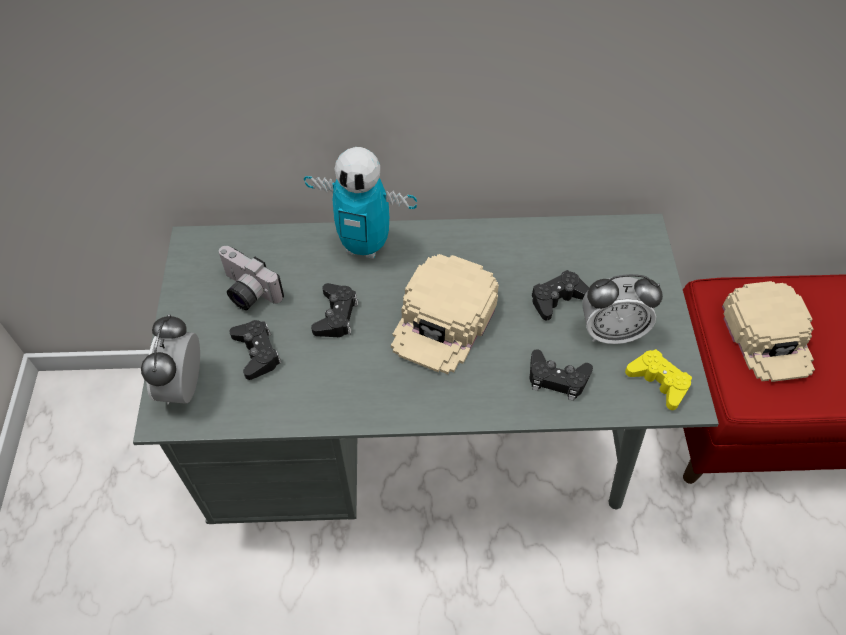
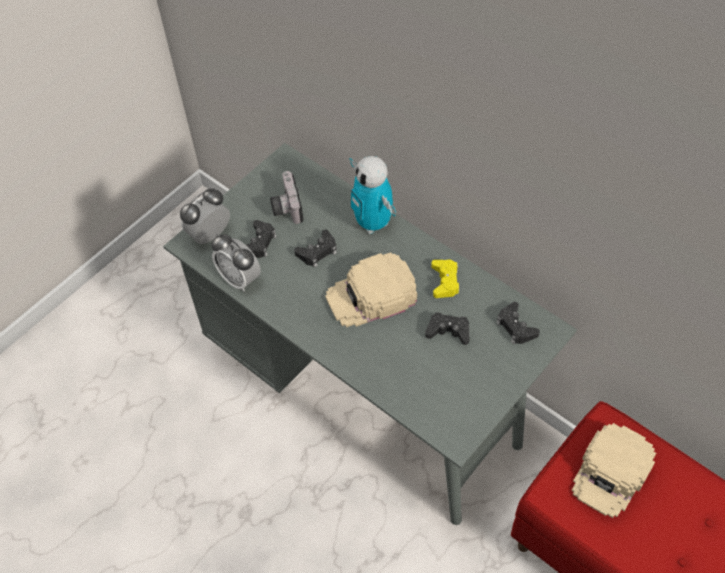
camera: 45 degrees right, 0 degrees up
(557, 378) = (397, 373): black game controller -> black game controller (516, 327)
(611, 332) = (458, 372): alarm clock -> alarm clock (239, 279)
(658, 382) = (452, 419): yellow game controller -> yellow game controller (445, 281)

